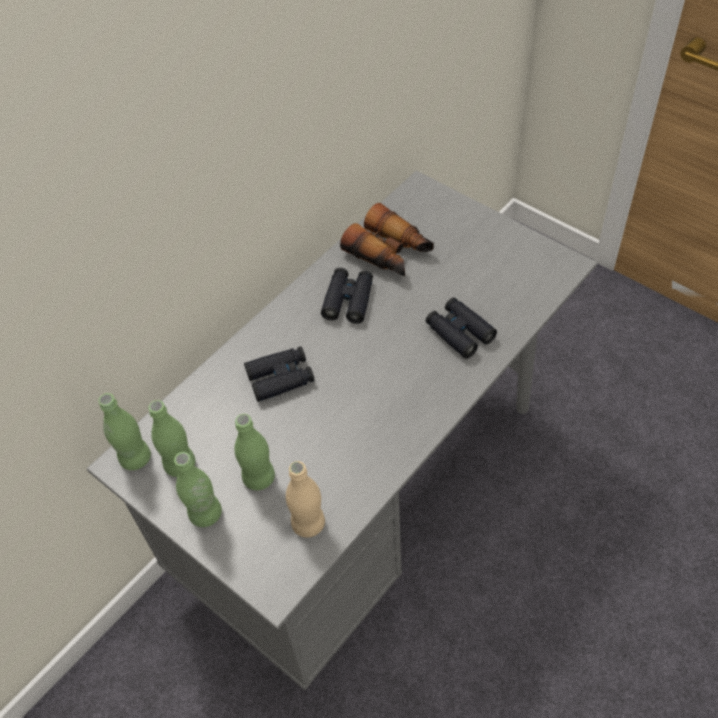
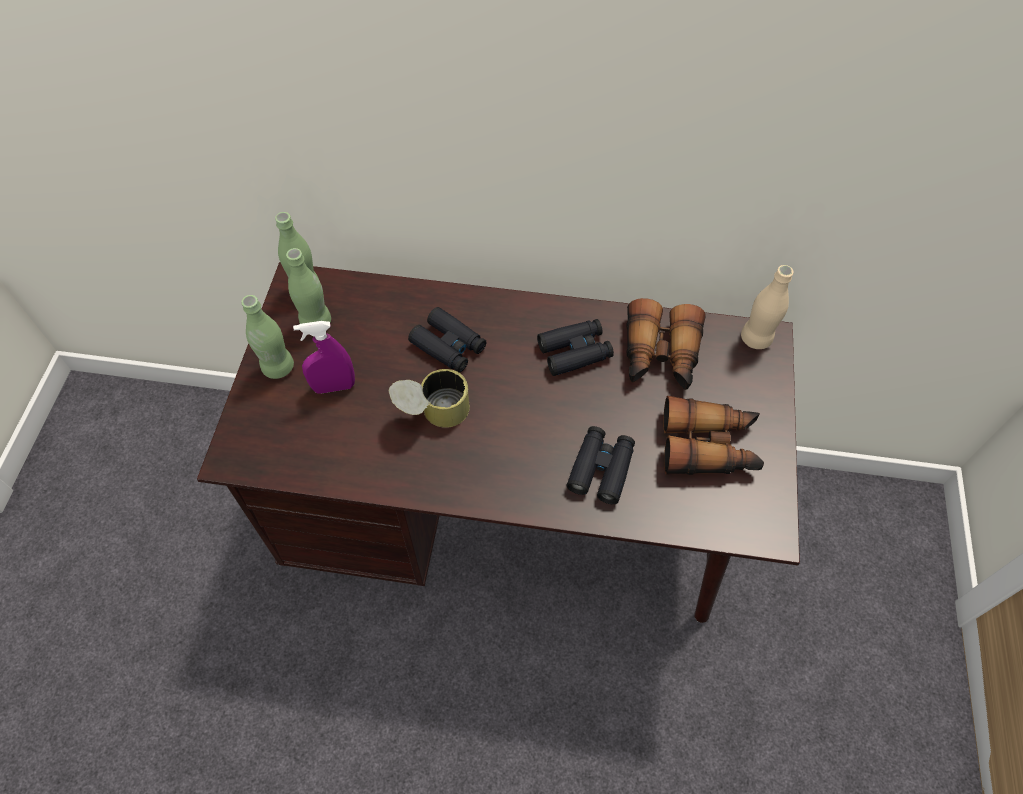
camera: 55 degrees right, 5 degrees up
(259, 478) = (334, 387): green bottle -> purple spray bottle
(308, 523) = (307, 449): beige bottle -> beige bottle (756, 338)
(336, 417) = (432, 412): none -> can
(370, 497) = (512, 525): grey desk -> brown desk
(482, 263) = (709, 446): none -> binoculars

